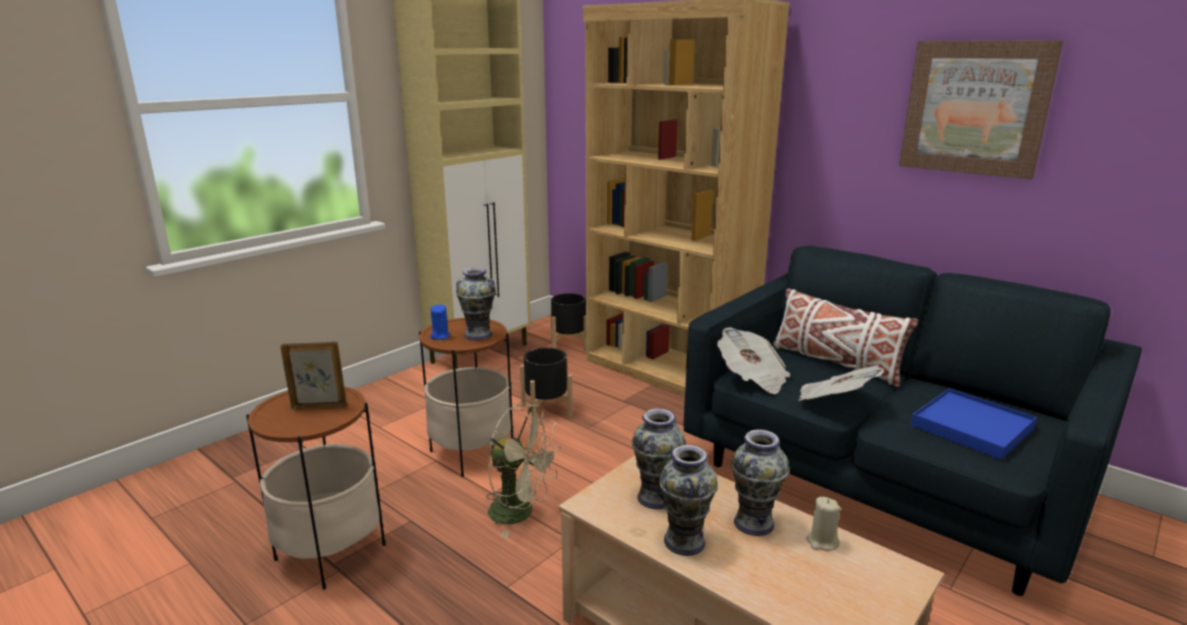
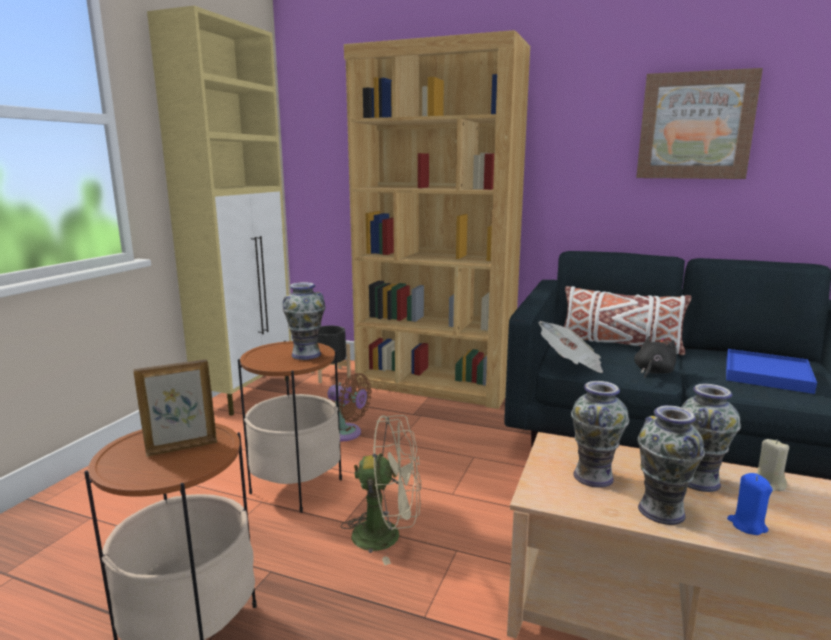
camera: 20 degrees left, 5 degrees down
(440, 336) = (265, 360): blue candle -> blue candle (747, 525)
(546, 410) = (347, 434): black planter -> brown fan
(834, 402) = (652, 372): newspaper -> black plush toy

